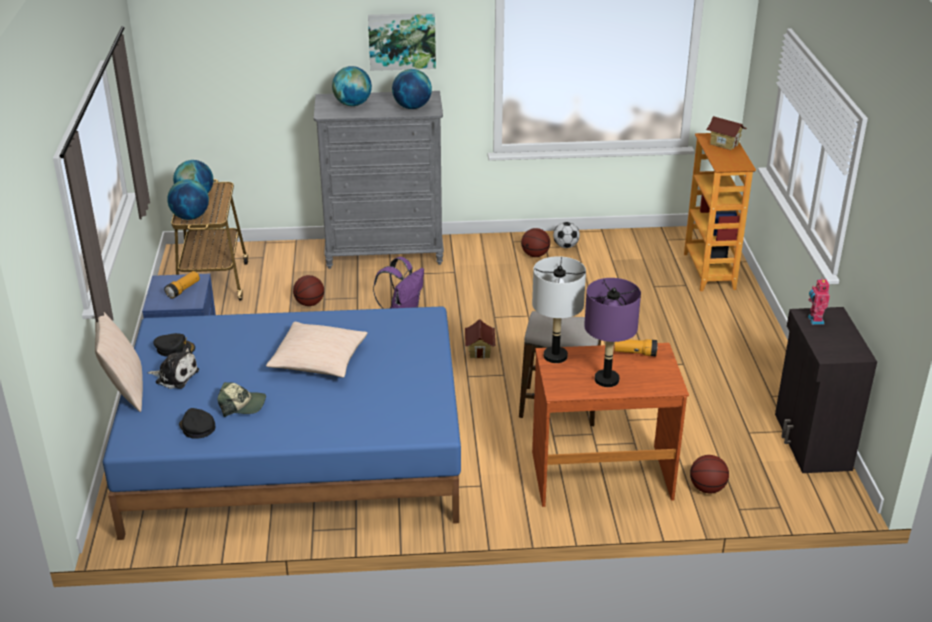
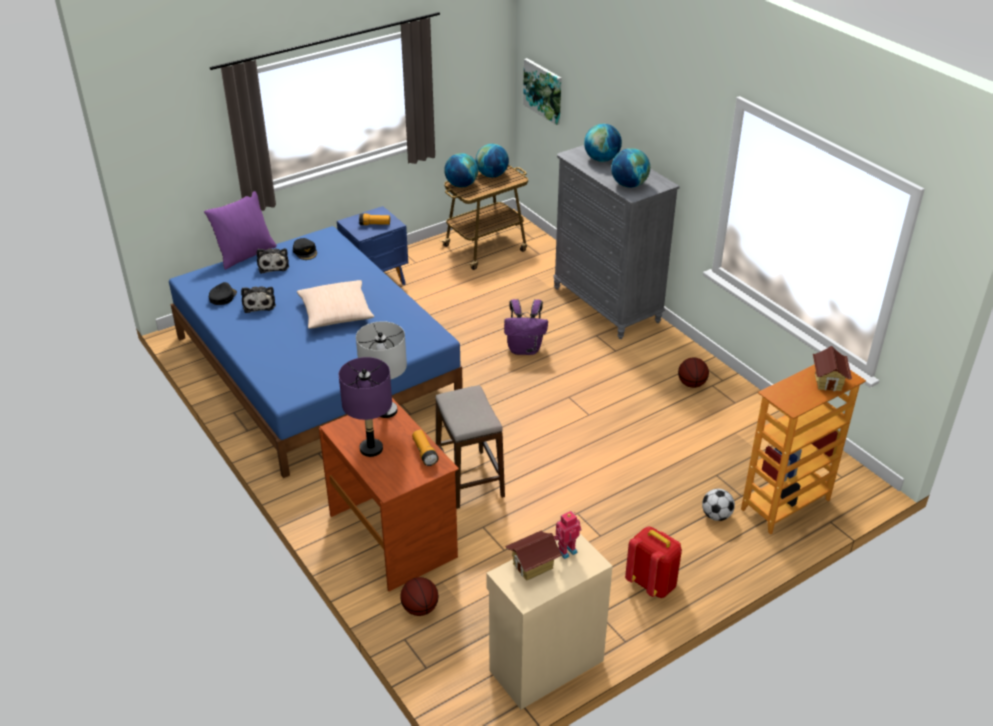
camera: 60 degrees right, 5 degrees up
(125, 390) = (245, 254): beige pillow -> purple pillow
(242, 405) = (259, 304): cap -> plush toy
(309, 303) = (498, 300): basketball -> none
(402, 41) = (664, 124): picture -> picture (543, 91)
(480, 351) = (511, 407): toy house -> toy house (533, 566)
(565, 246) = (727, 396): football -> football (716, 515)
(753, 359) = (652, 583): none -> red backpack
(811, 442) = (544, 665): black cabinet -> beige cabinet

